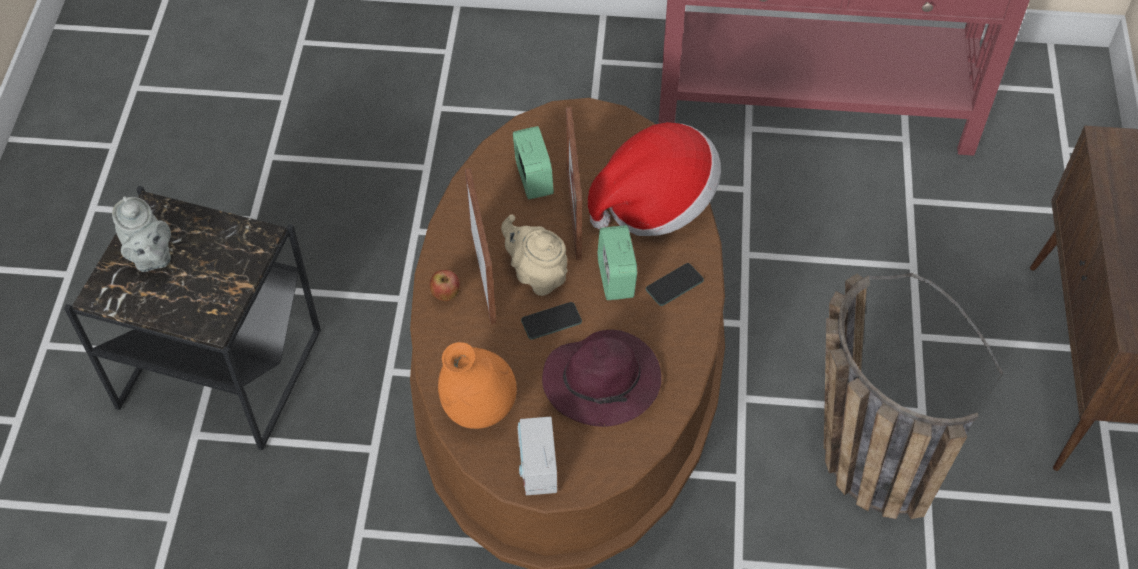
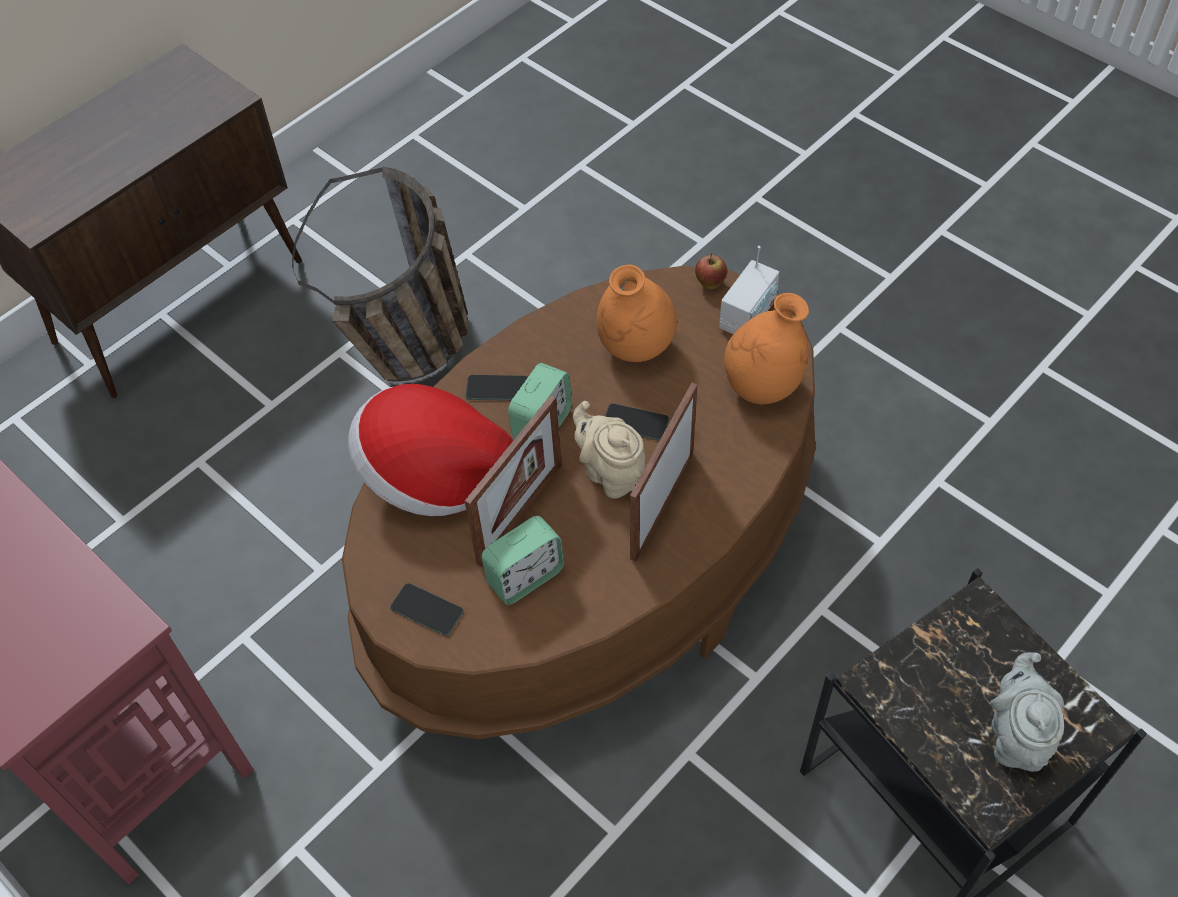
camera: 140 degrees left, 0 degrees up
(446, 295) = (714, 507): apple -> apple (710, 283)
(533, 179) = (525, 577): alarm clock -> alarm clock turned 150 degrees counterclockwise
(537, 275) = (611, 473): beige teapot -> beige teapot turned 150 degrees clockwise
(575, 128) = (427, 610): none -> phone
(603, 381) = (635, 348): purple hat -> orange vase

